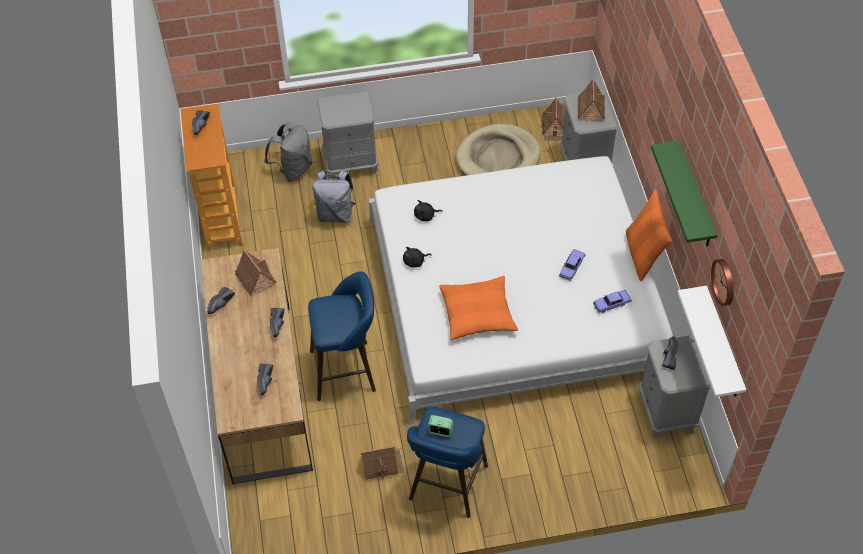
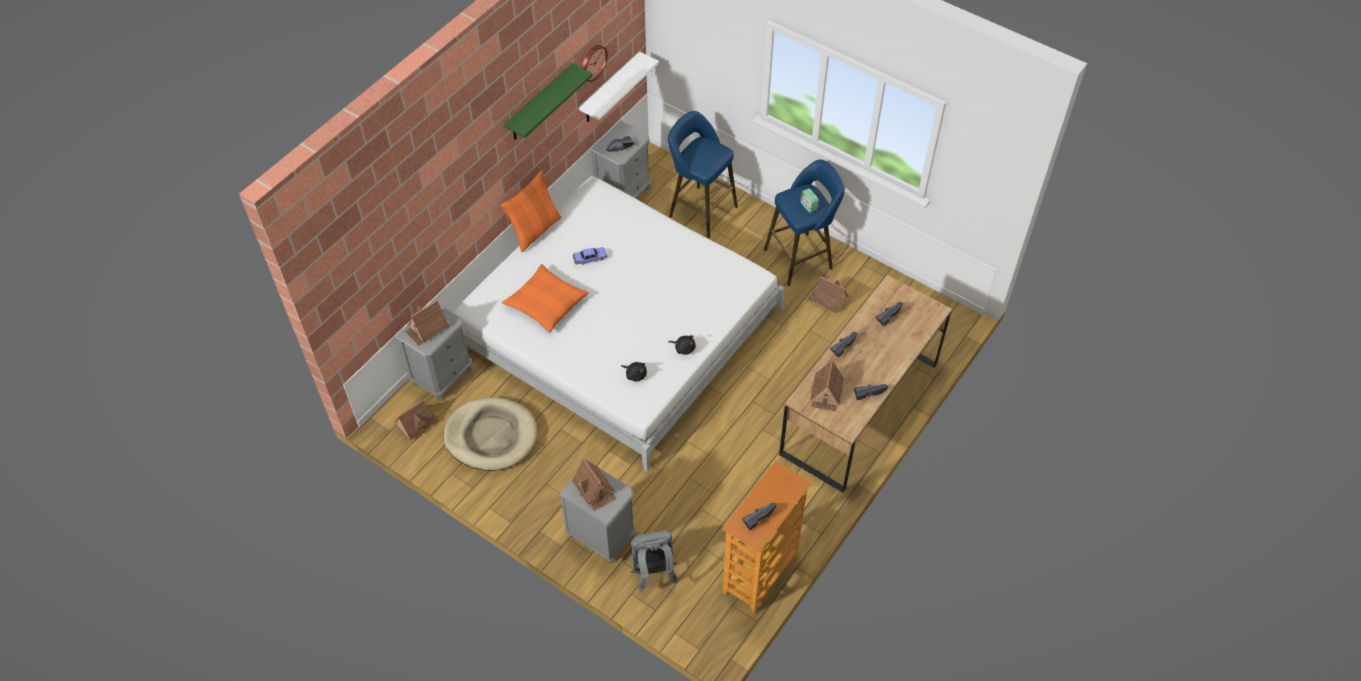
camera: 135 degrees left, 0 degrees up
(335, 214) = (665, 499): grey backpack -> none
(347, 370) = (786, 373): blue stool -> blue stool (700, 210)
(349, 109) = (594, 489): none -> toy house
(477, 313) = (686, 281): orange pillow -> orange pillow (546, 303)
(611, 304) = (599, 217): toy car -> none

